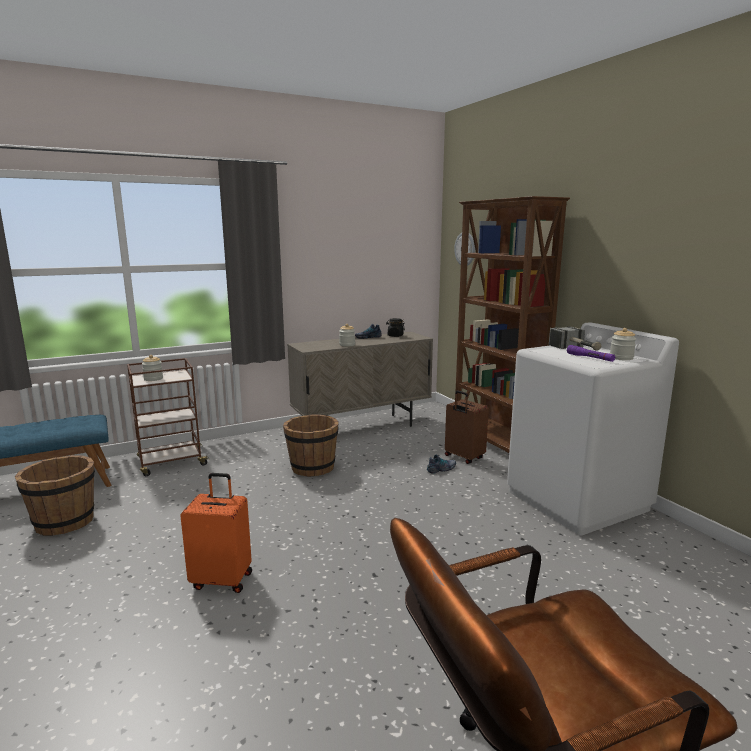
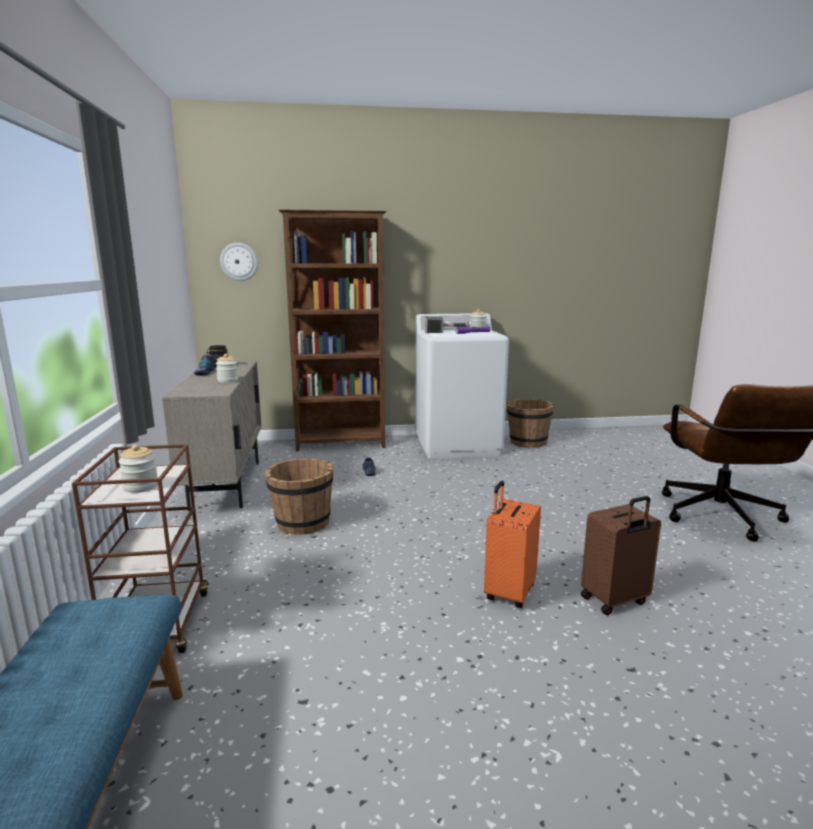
camera: 70 degrees left, 0 degrees up
(64, 522) = (285, 740): brown bucket -> brown bucket (527, 442)
(463, 457) = (355, 459): brown suitcase -> brown suitcase (615, 601)

